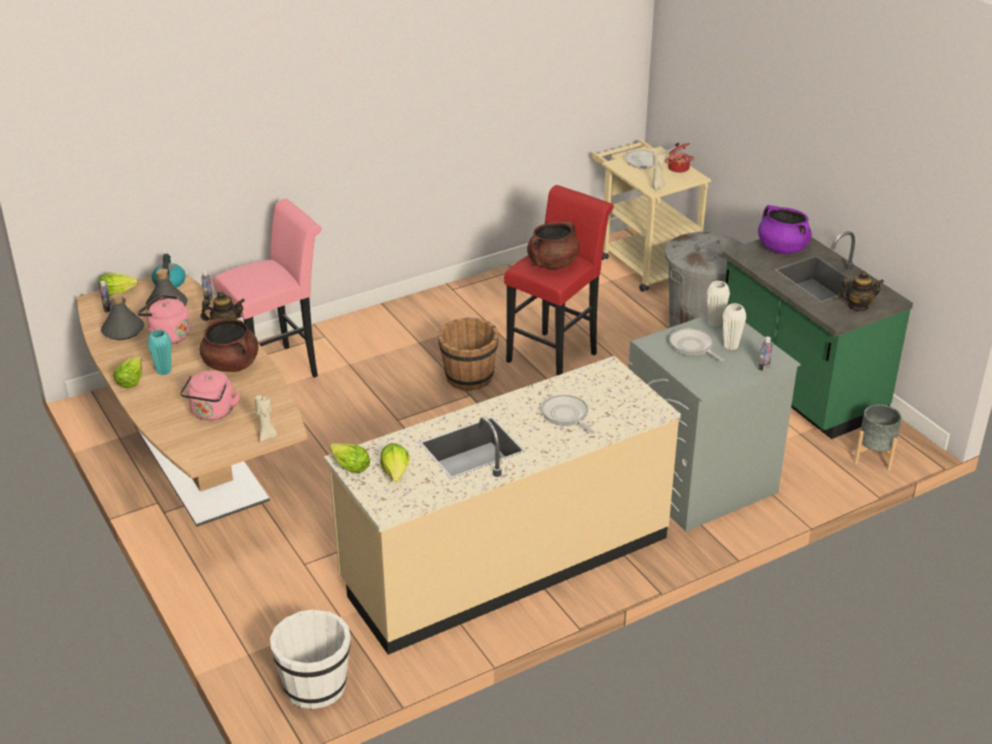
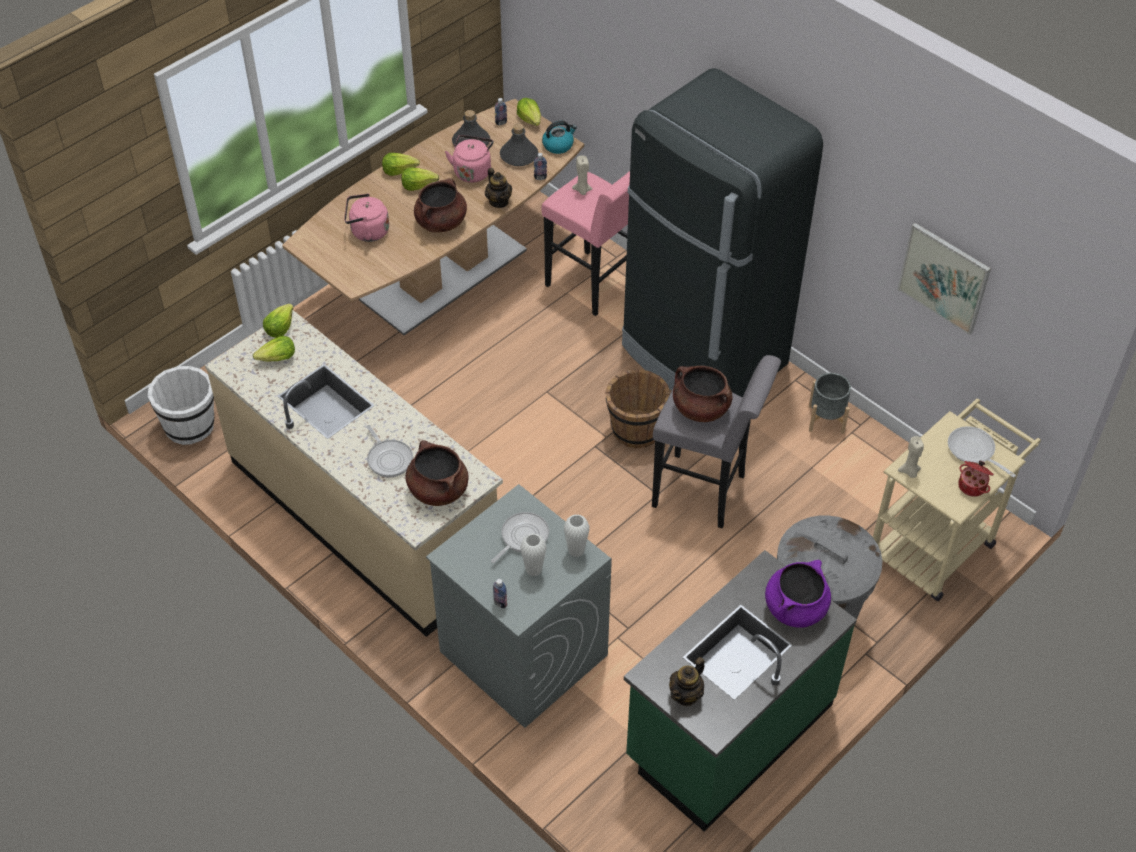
camera: 75 degrees right, 15 degrees up
(164, 371) = (418, 185): turquoise vase -> lettuce
(267, 436) = (342, 274): beige candle -> beige candle (582, 190)
(402, 328) = (703, 357): none -> black fridge
(541, 80) = (944, 278): none -> picture
(556, 354) = (706, 493): red stool -> grey stool
(566, 415) = (389, 458): frying pan -> frying pan turned 105 degrees clockwise
(615, 392) = (438, 490): none -> brown cooking pot
(857, 306) = (686, 695): teapot -> teapot turned 60 degrees clockwise
(874, 456) = (618, 820): grey planter -> grey planter (826, 419)

